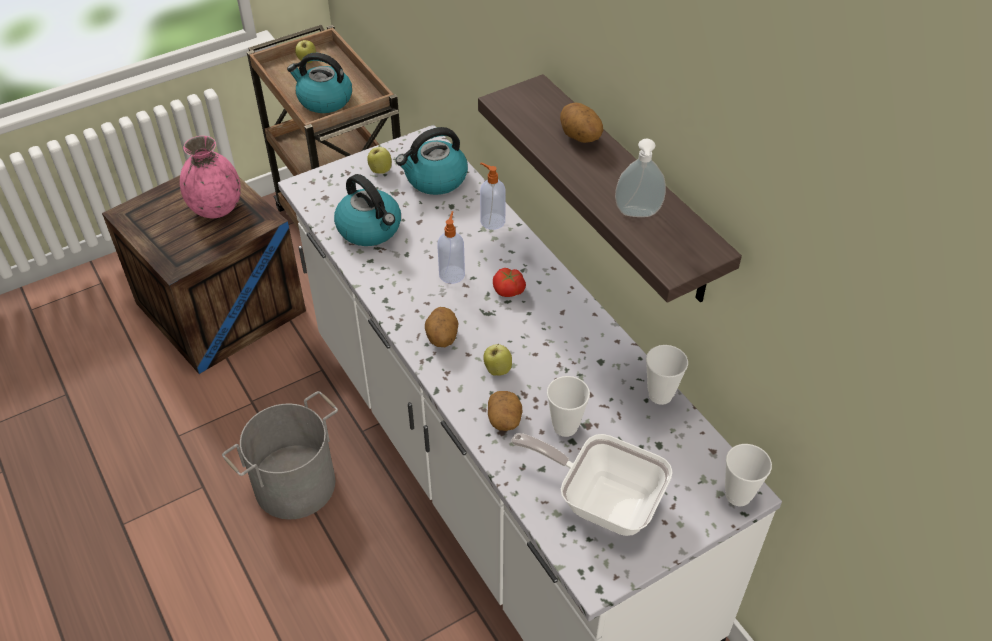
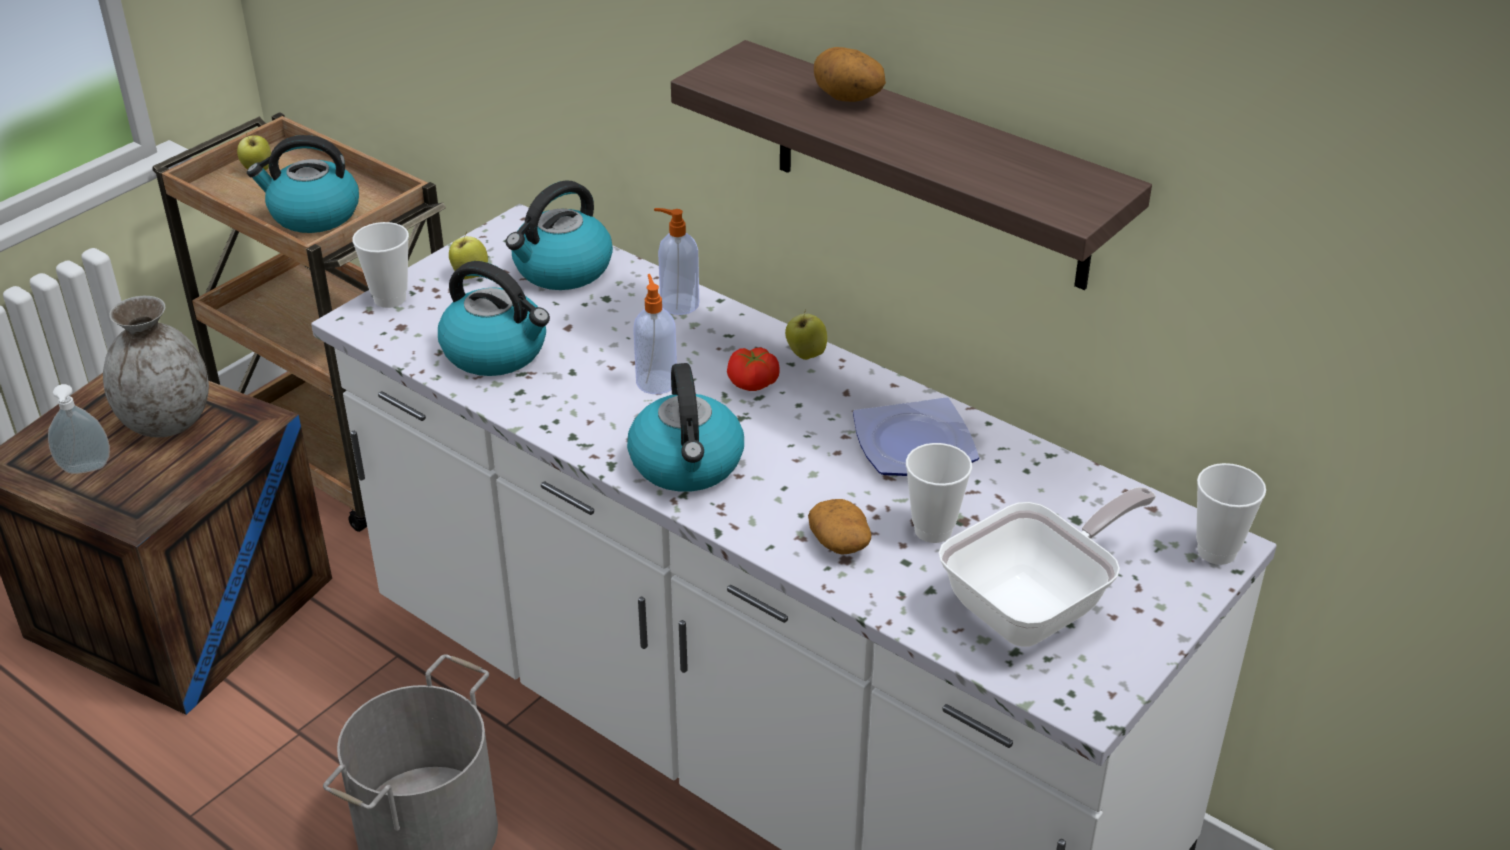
camera: 20 degrees left, 10 degrees down
(216, 208) = (167, 422): pink vase -> grey vase
(441, 338) = (687, 464): potato -> kettle
(497, 370) = (793, 484): apple -> apple (805, 355)
(586, 361) = (915, 443): none -> plate
(601, 500) = (1037, 606): frying pan -> frying pan turned 135 degrees clockwise
(637, 214) = (986, 166): soap dispenser -> soap dispenser (86, 470)
(660, 395) = (1042, 460): cup -> cup (390, 298)

